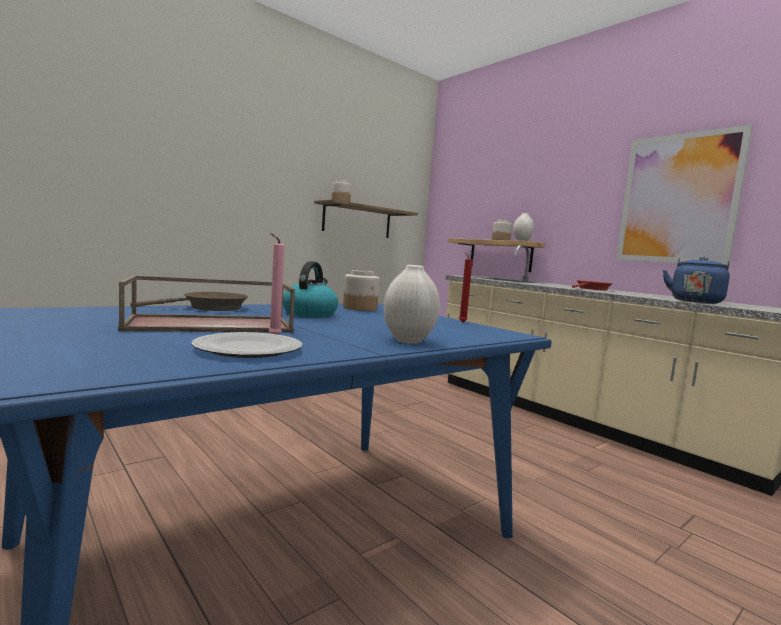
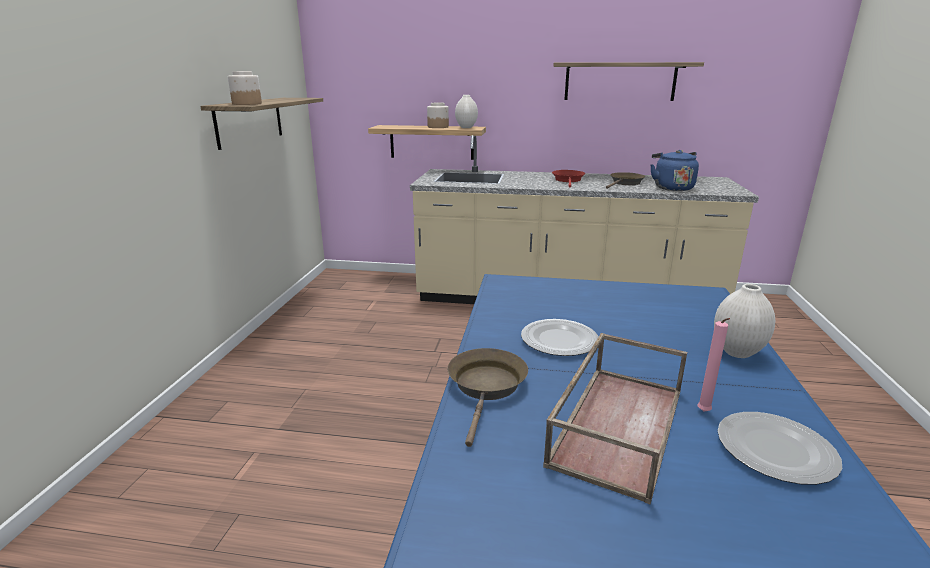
camera: 40 degrees left, 15 degrees up
(309, 314) = (559, 341): kettle -> plate
(360, 308) = (530, 299): jar -> none
(461, 322) = (637, 287): red candle -> none
(649, 295) = (625, 183): none -> brown frying pan
(678, 199) = (620, 81): picture -> shelf

